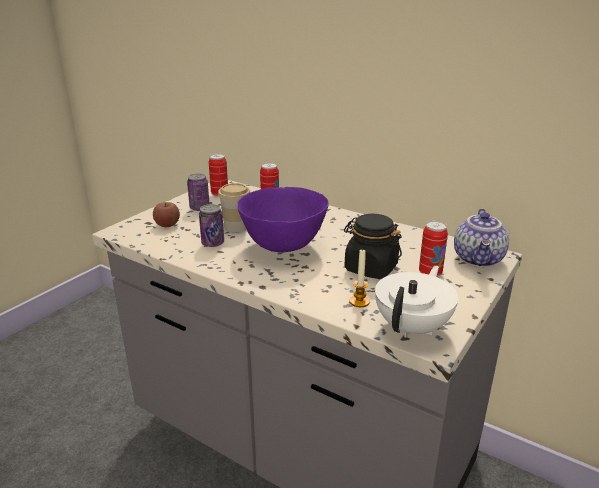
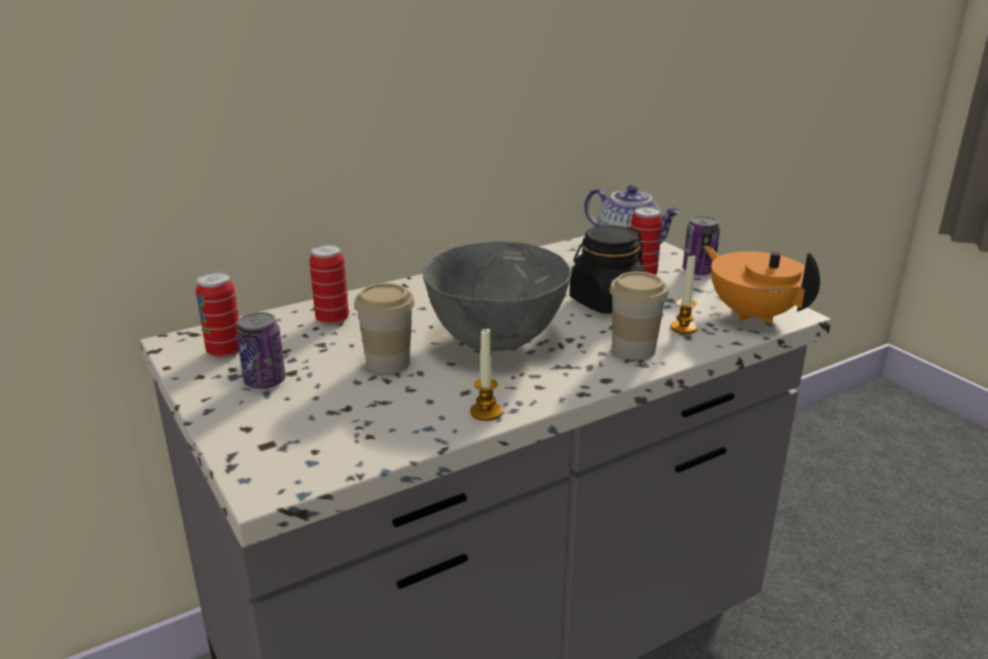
camera: 65 degrees left, 0 degrees up
(167, 224) = (301, 425): apple -> none
(203, 261) = (486, 412): none -> candle
(213, 243) = (429, 393): can -> can (698, 271)
(283, 246) = (494, 341): purple bowl -> grey bowl
(309, 289) = (634, 349): none -> cup
(413, 327) = (753, 314): white teapot -> orange teapot

